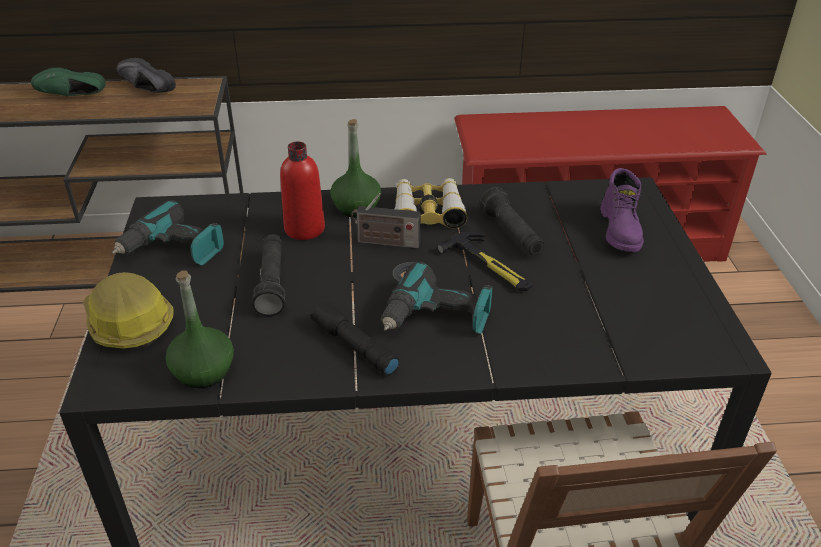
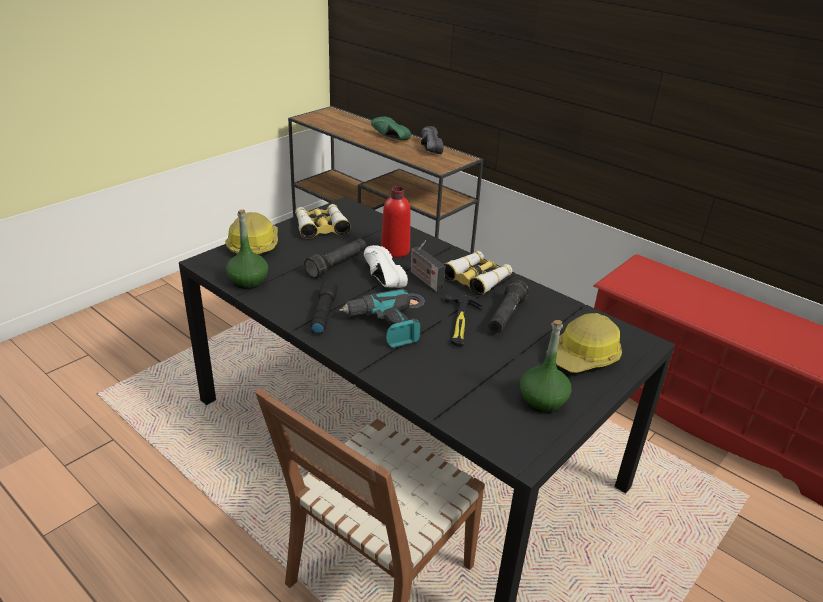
camera: 45 degrees right, 5 degrees down
(173, 250) = (321, 227): power drill -> binoculars
(341, 269) = (379, 278): none -> white shoe
(356, 207) = (440, 255): green bottle -> green bottle (542, 400)
(621, 230) = (584, 357): purple boot -> hard hat

